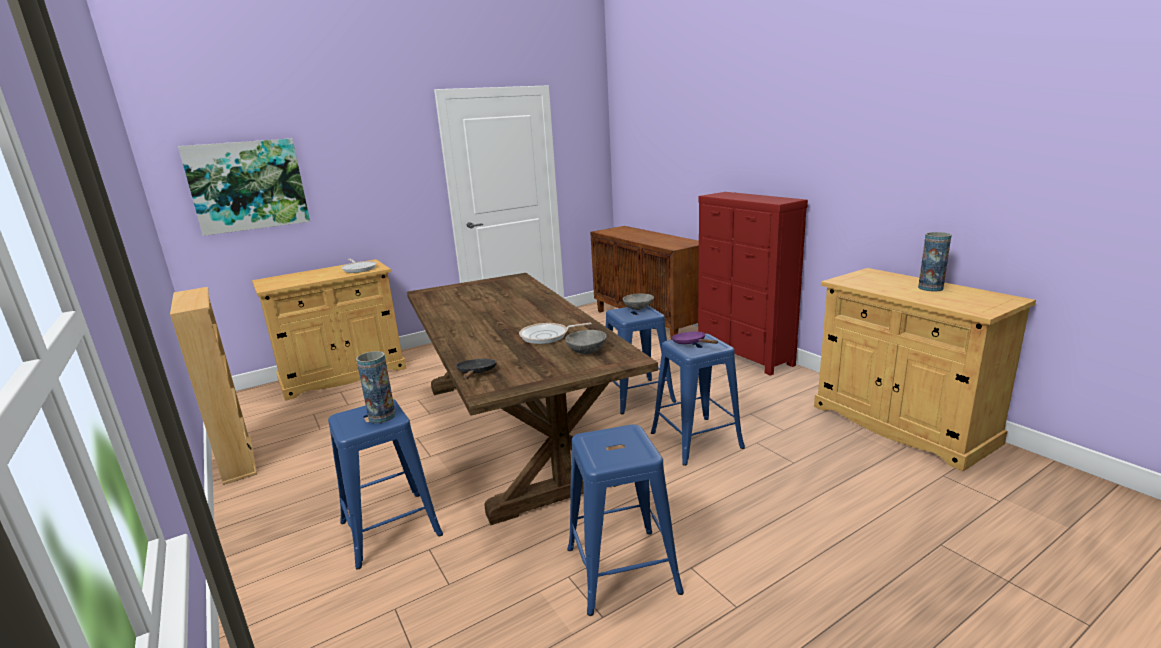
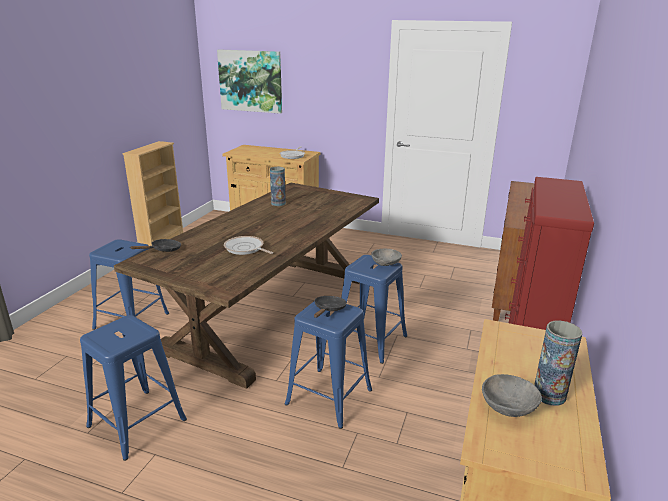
camera: 50 degrees right, 5 degrees up
(382, 416) = (122, 251): vase -> vase (278, 203)
(587, 351) = (229, 270): grey bowl -> grey bowl (509, 407)
(691, 343) = (329, 309): purple frying pan -> black frying pan

